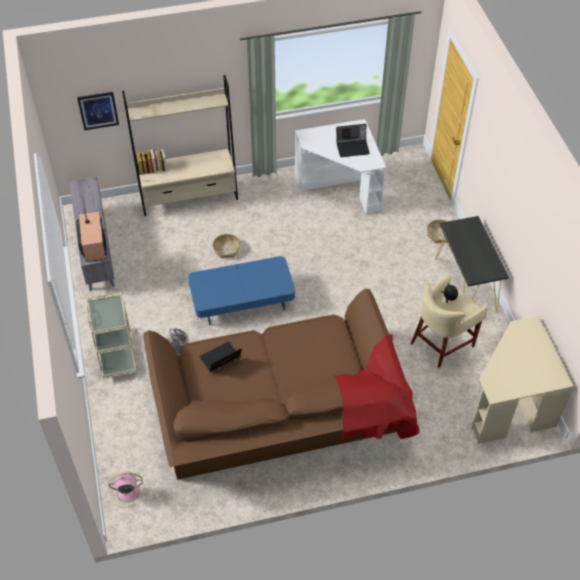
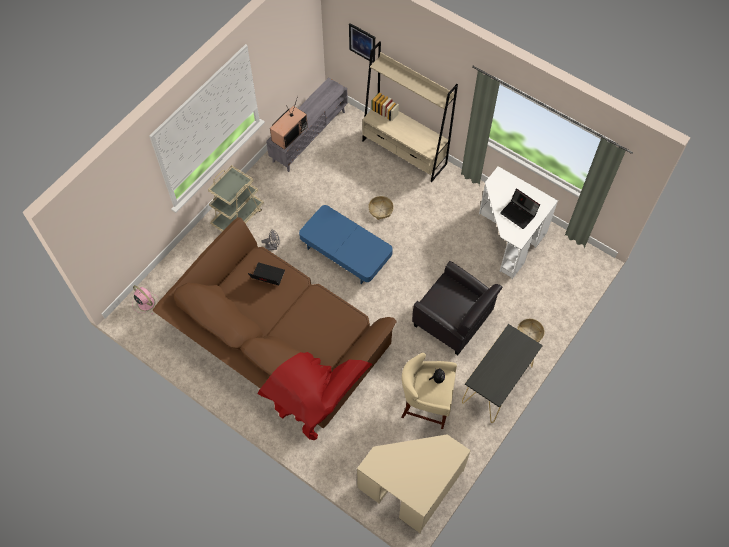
camera: 50 degrees right, 10 degrees up
(381, 273) = (452, 321): none -> black armchair

